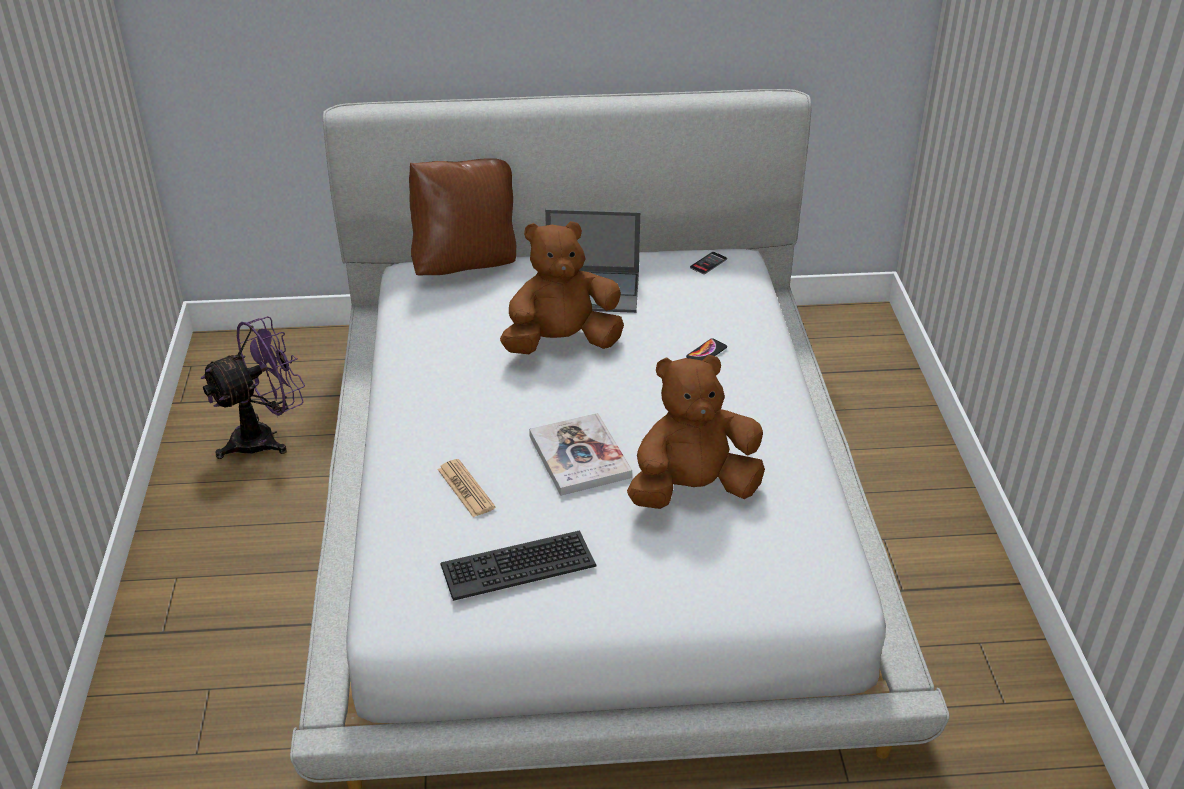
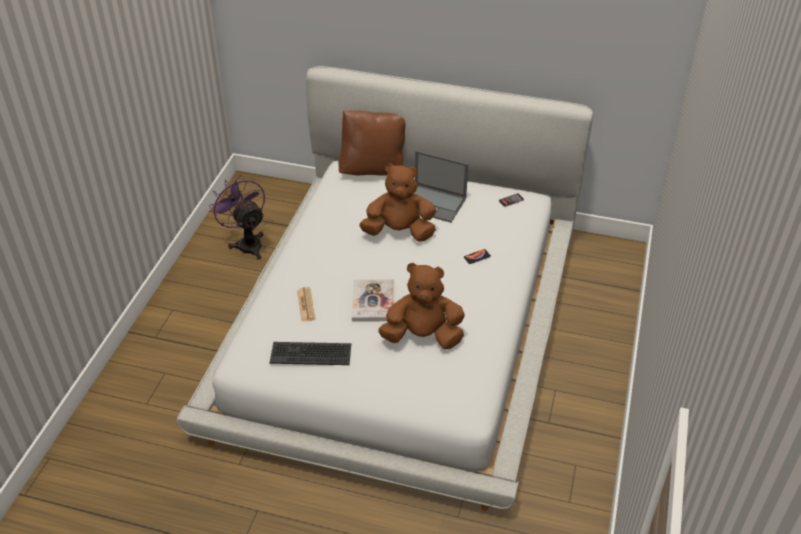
camera: 20 degrees right, 5 degrees up
(264, 437) = (247, 243): purple fan -> purple fan turned 105 degrees counterclockwise

